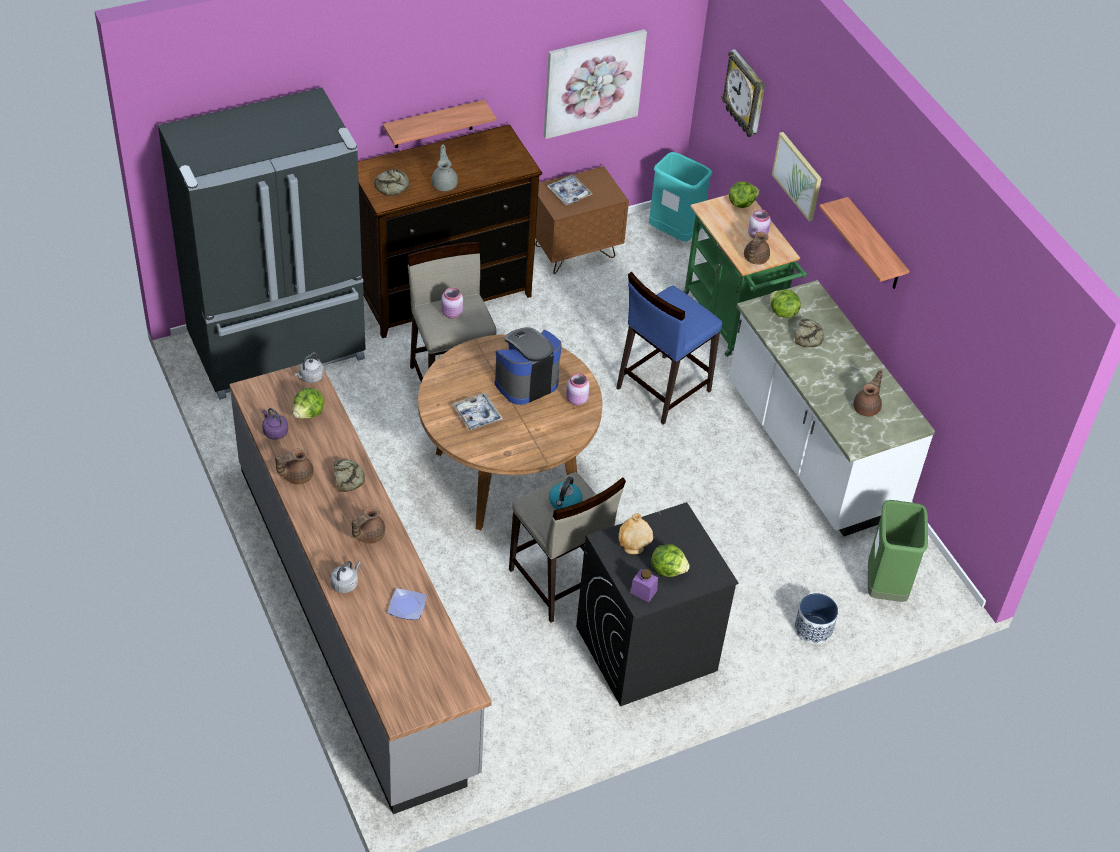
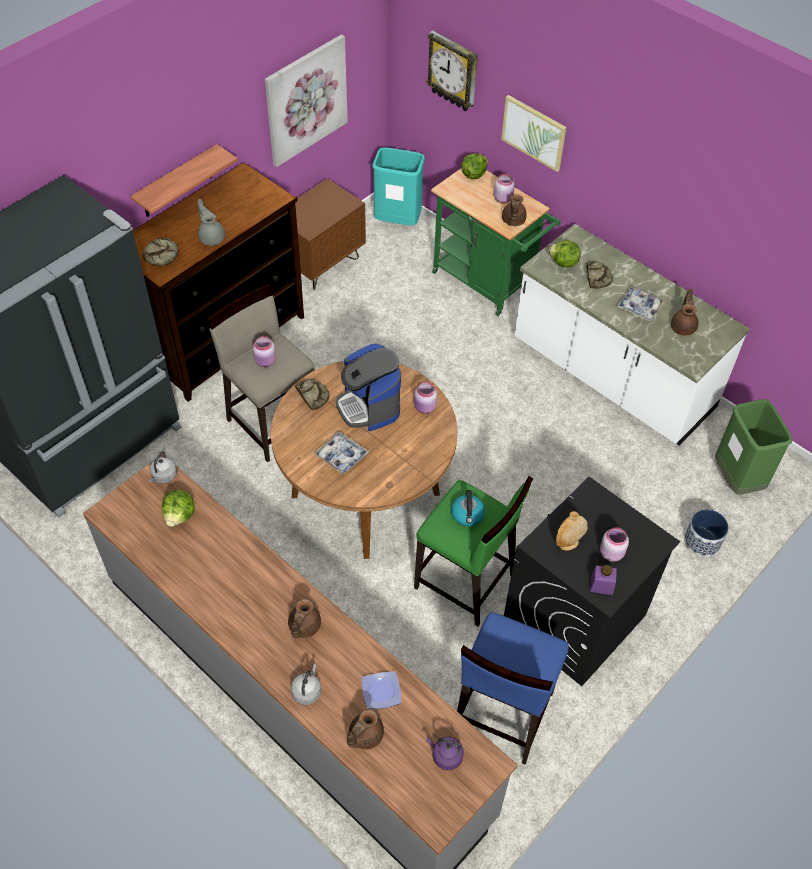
camera: 20 degrees left, 5 degrees up
(274, 431) = (154, 548): purple kettle -> purple kettle (445, 756)
(296, 476) = (199, 589): brown teapot -> brown teapot (364, 736)
(347, 477) = (252, 571): bread -> bread (312, 396)
(525, 382) = (369, 406): coffee machine -> coffee machine turned 60 degrees counterclockwise
(559, 581) = (465, 582): beige stool -> green stool
(569, 193) = (309, 212): tray -> tray (639, 307)
(662, 389) = (459, 364): blue stool -> blue stool (502, 713)
(668, 569) = (610, 552): lettuce -> pink jar
(874, 246) = (647, 175): shelf -> none

